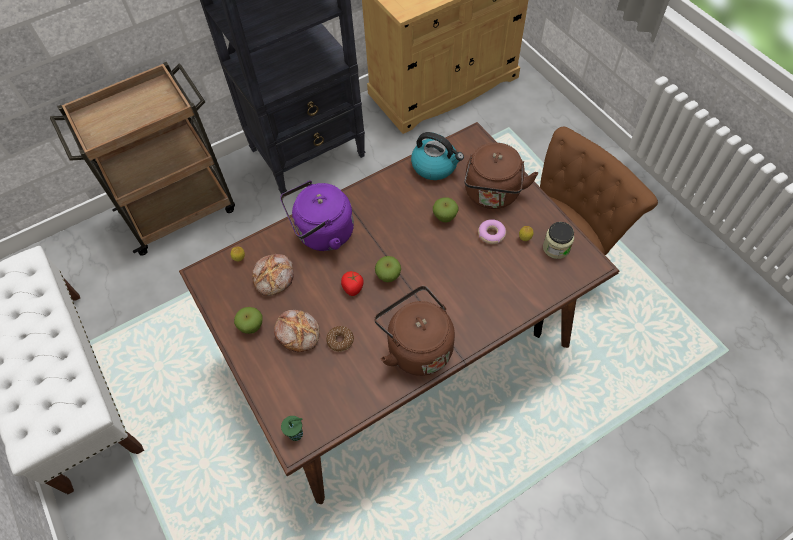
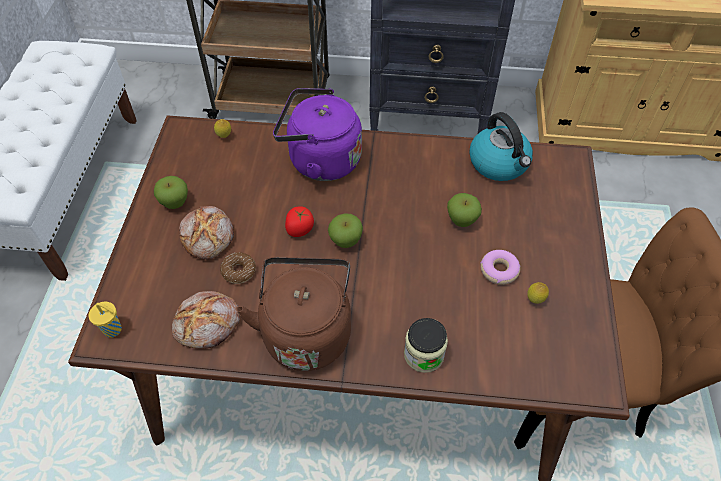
camera: 35 degrees right, 5 degrees down
(275, 277) = (238, 172): bread -> bread (208, 325)
(297, 433) = (114, 330): green cup -> yellow cup
(492, 195) = (538, 230): brown kettle -> none
(556, 248) = (565, 335): jar -> jar (424, 354)

